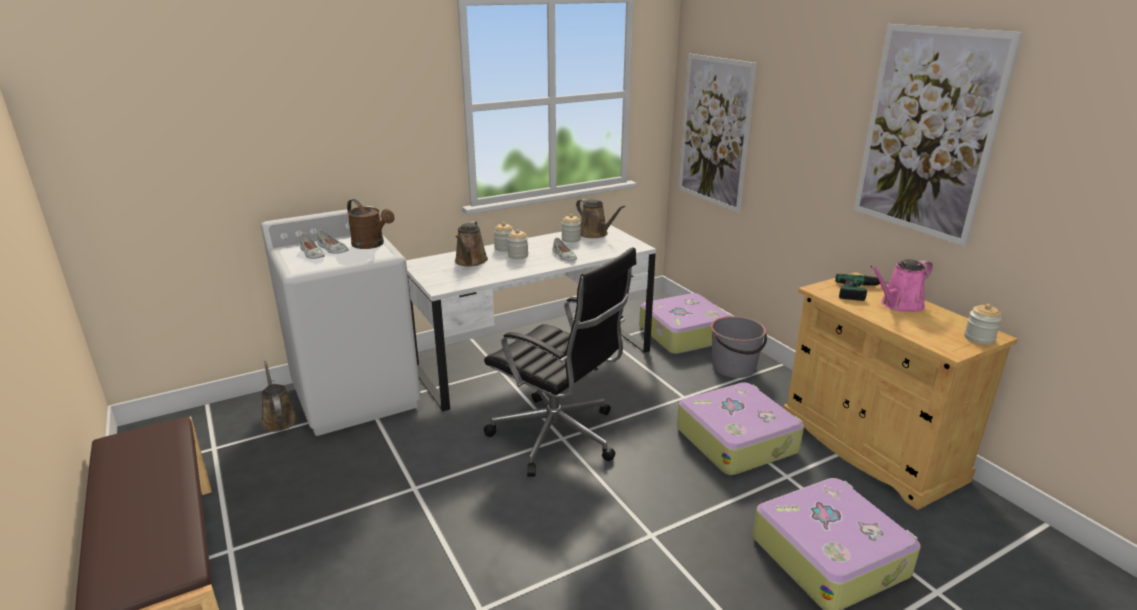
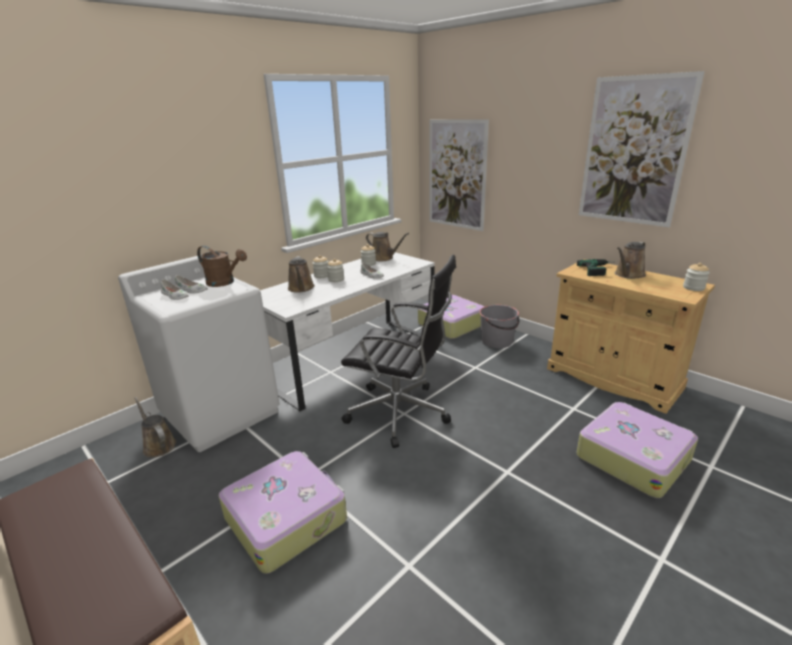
camera: 15 degrees left, 0 degrees up
(737, 439) = (527, 390): suitcase -> suitcase (286, 517)
(899, 305) = (628, 275): pink watering can -> brown watering can

